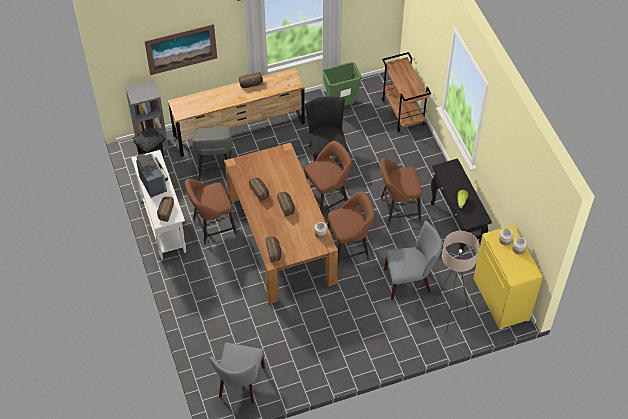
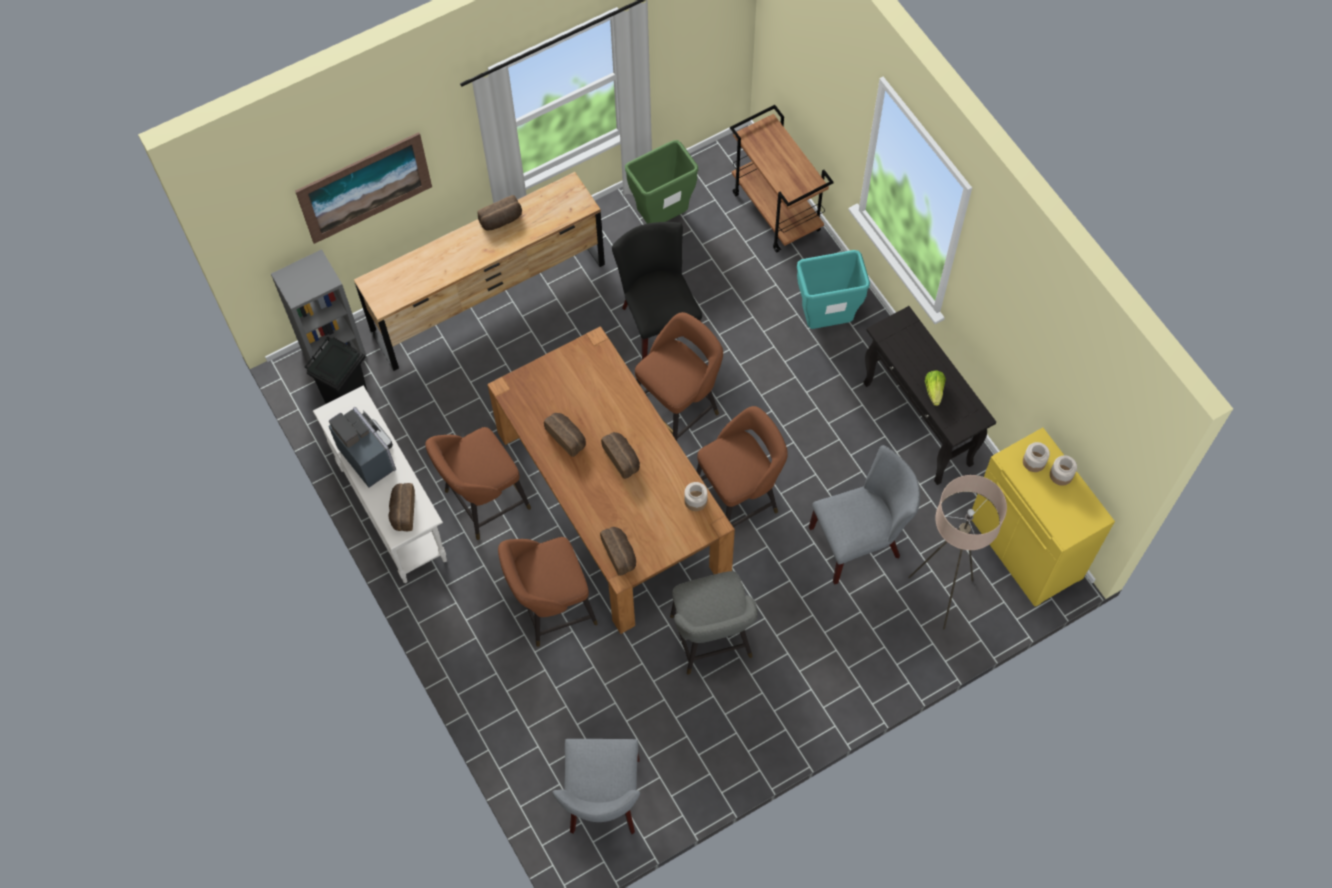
camera: 10 degrees left, 10 degrees up
(215, 169) = (462, 384): grey stool -> grey stool (712, 641)
(397, 210) = (808, 407): brown stool -> brown stool (550, 608)
(418, 169) = (827, 320): none -> turquoise trash can

